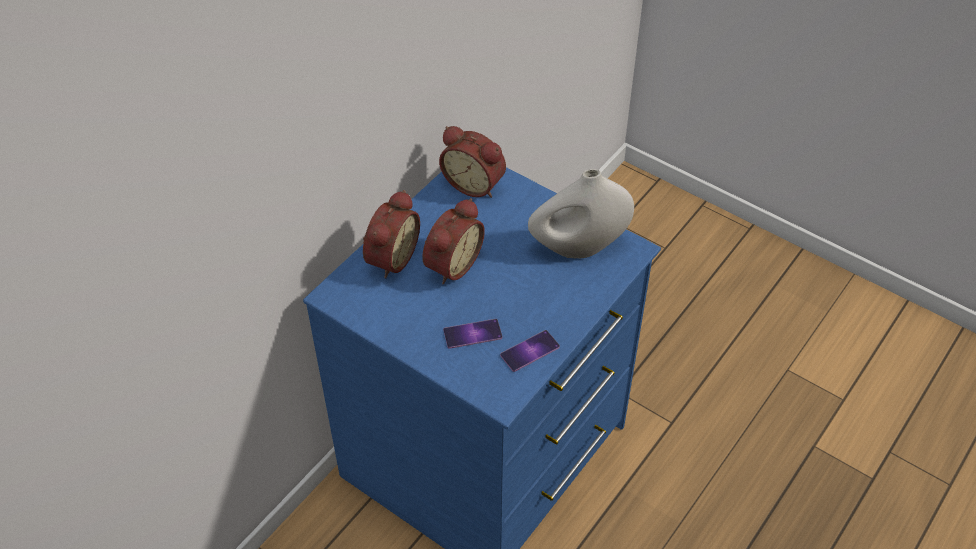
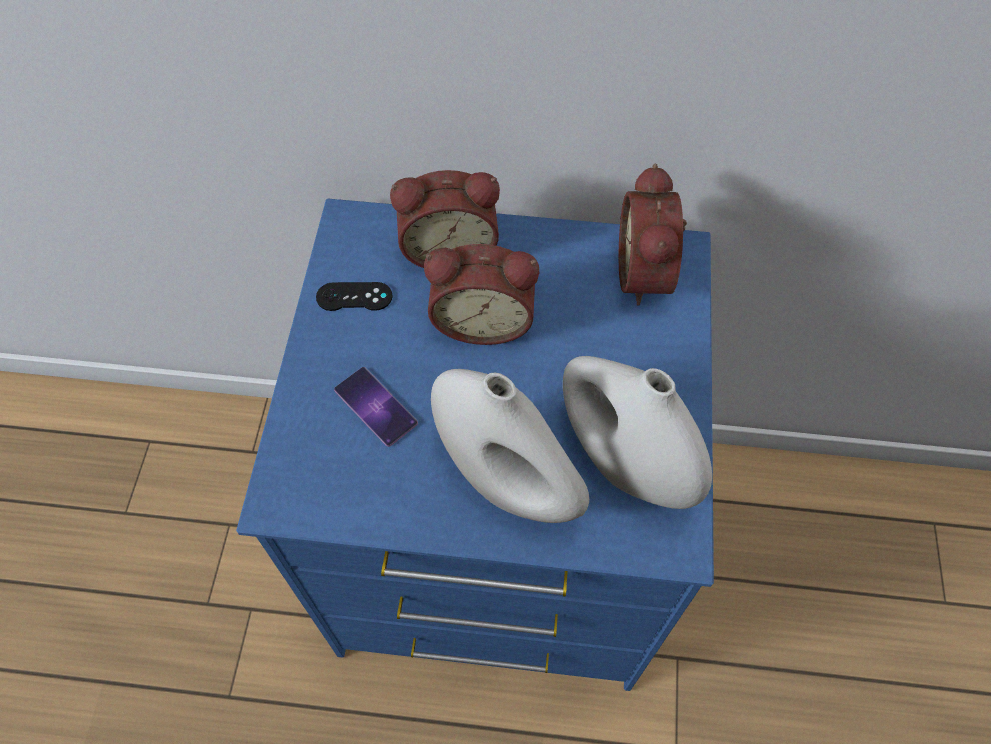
camera: 60 degrees right, 10 degrees up
(390, 314) = (354, 297): none -> black game controller
(530, 351) = (385, 494): phone -> none
(557, 297) = (507, 481): none -> white vase

